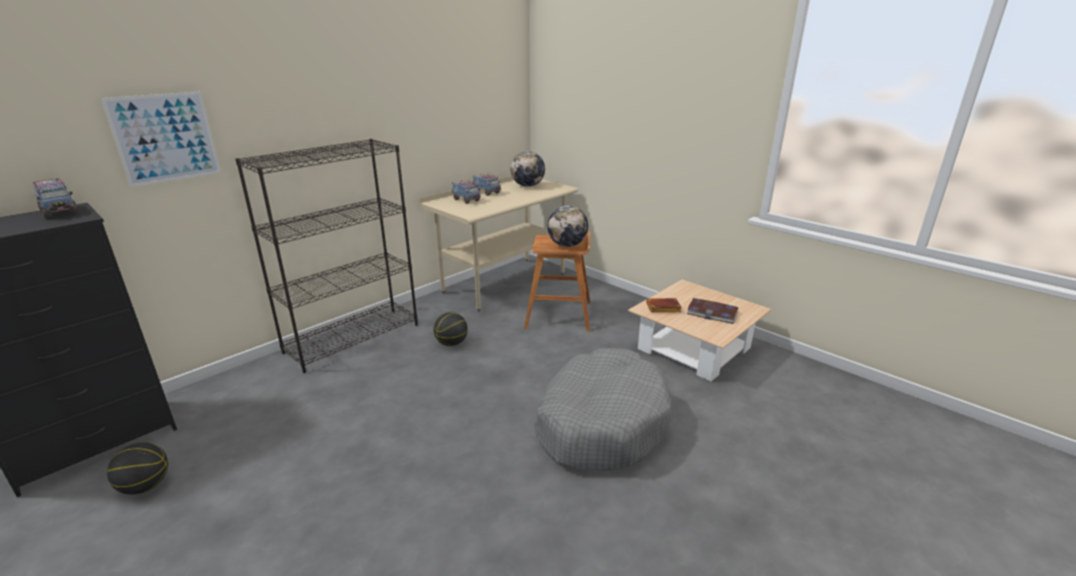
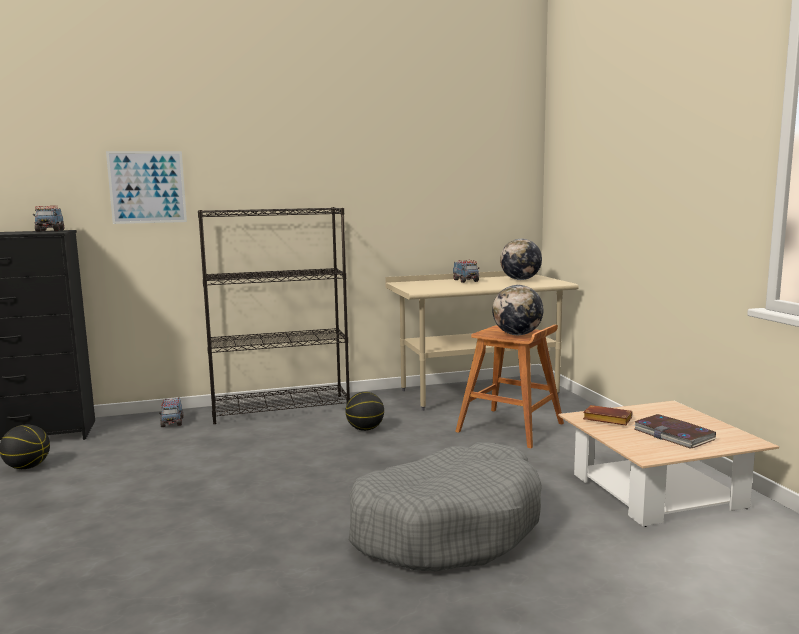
camera: 30 degrees right, 15 degrees down
(466, 200) = (434, 283): toy truck -> toy truck (172, 422)

